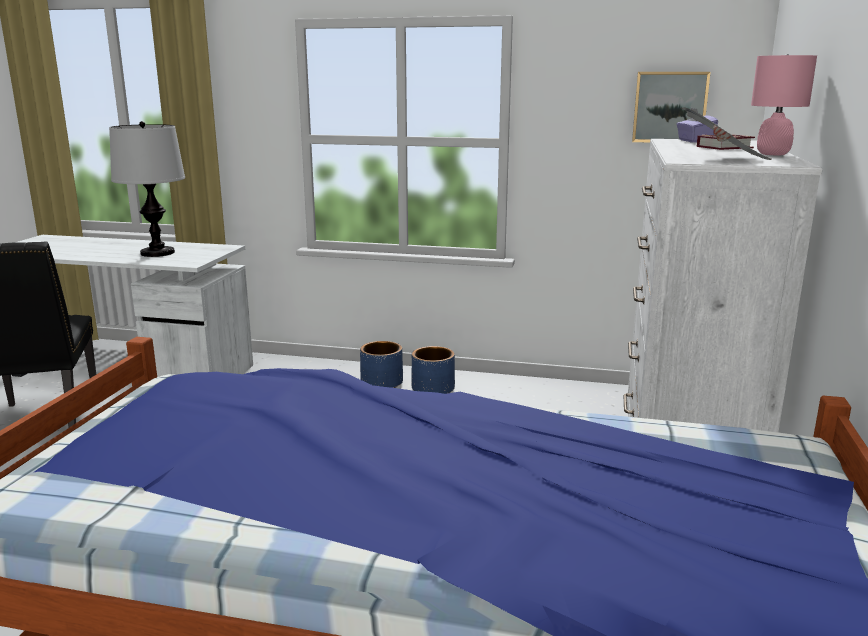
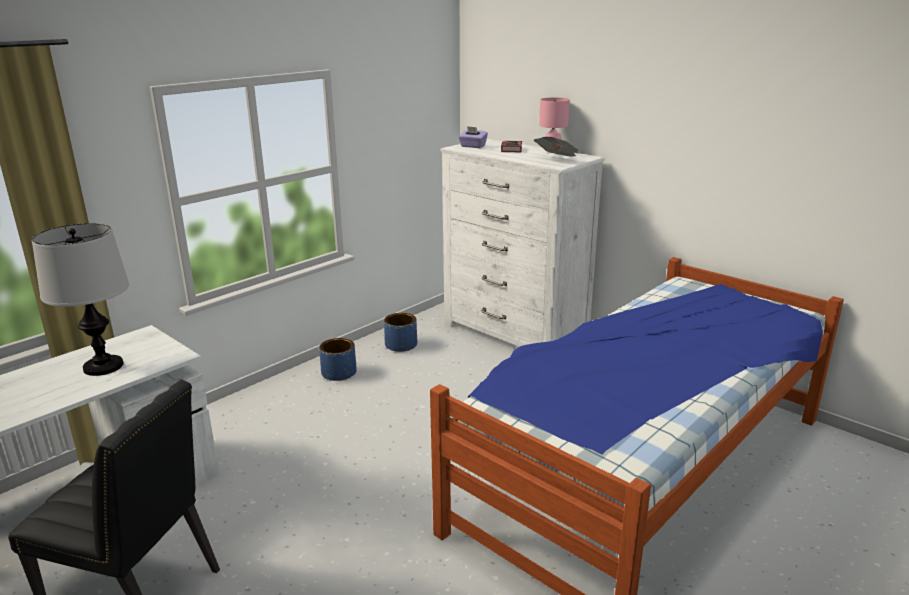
camera: 60 degrees left, 5 degrees up
(382, 382) = (300, 389): blue planter -> blue planter (401, 345)
(669, 107) = (420, 123): picture -> none

